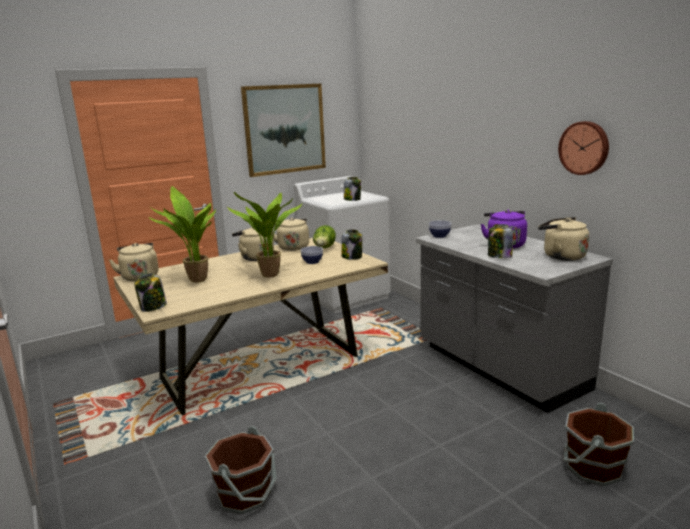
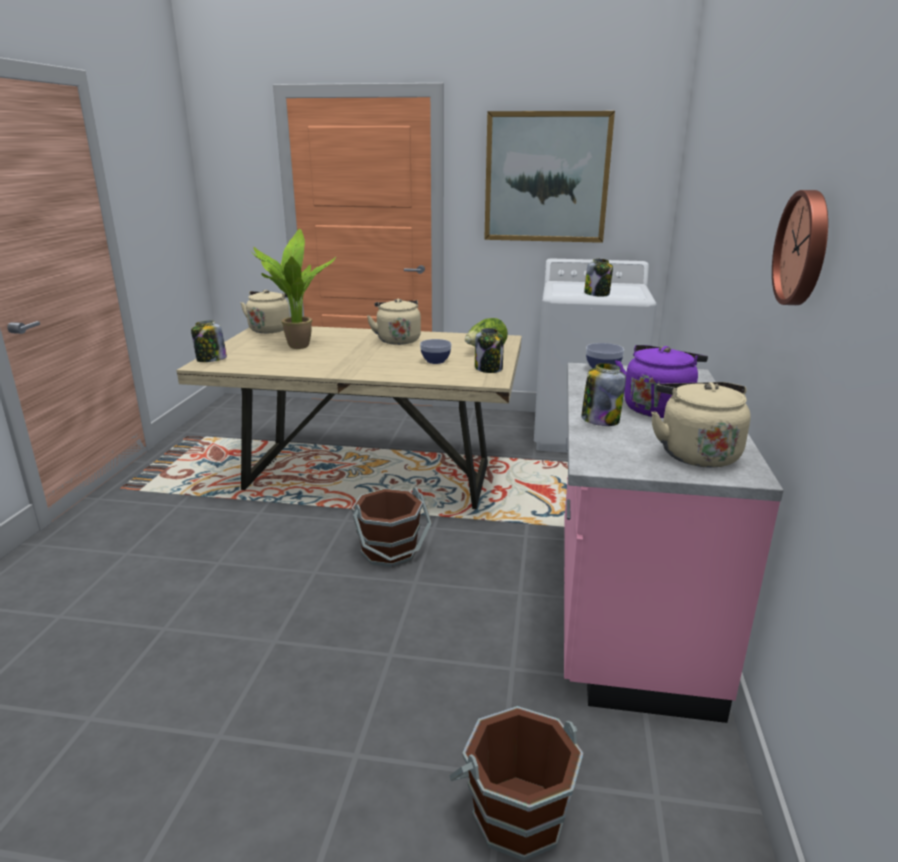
camera: 40 degrees right, 5 degrees up
(245, 494) = (169, 586): brown bucket -> brown bucket (390, 551)
(271, 276) = (362, 363): potted plant -> none
(293, 247) = (459, 339): beige kettle -> none
(499, 368) = (625, 611): grey counter -> pink counter

